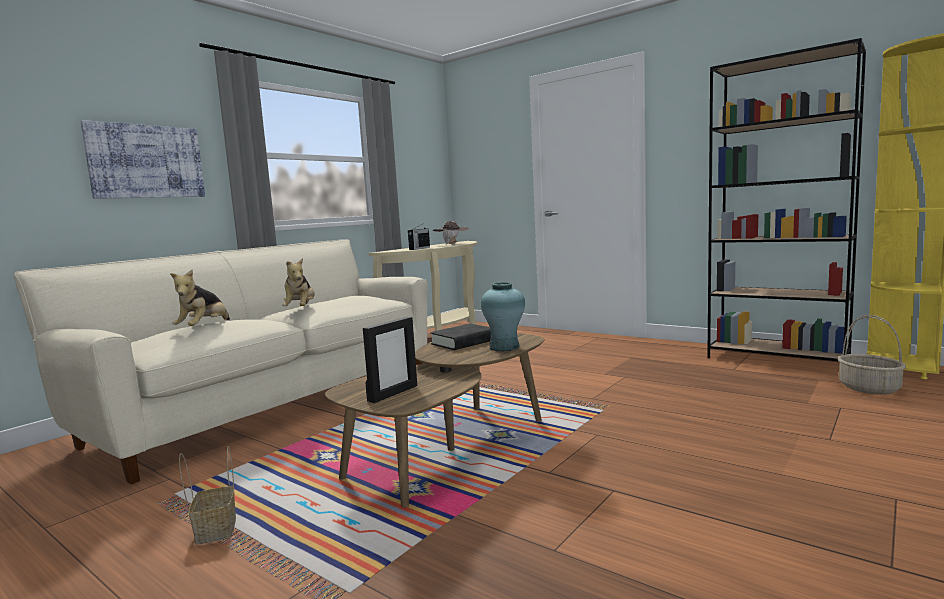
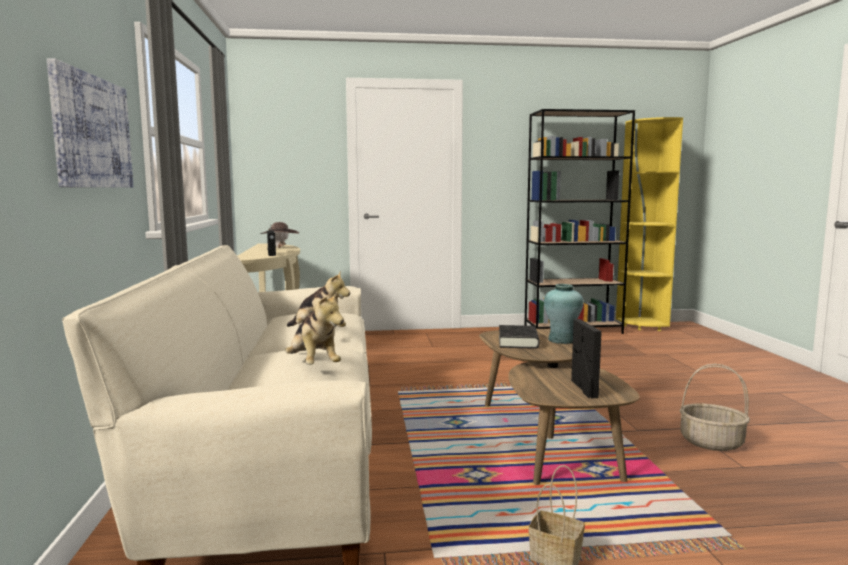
camera: 45 degrees left, 0 degrees up
(870, 388) = (652, 340): basket -> basket (712, 442)

